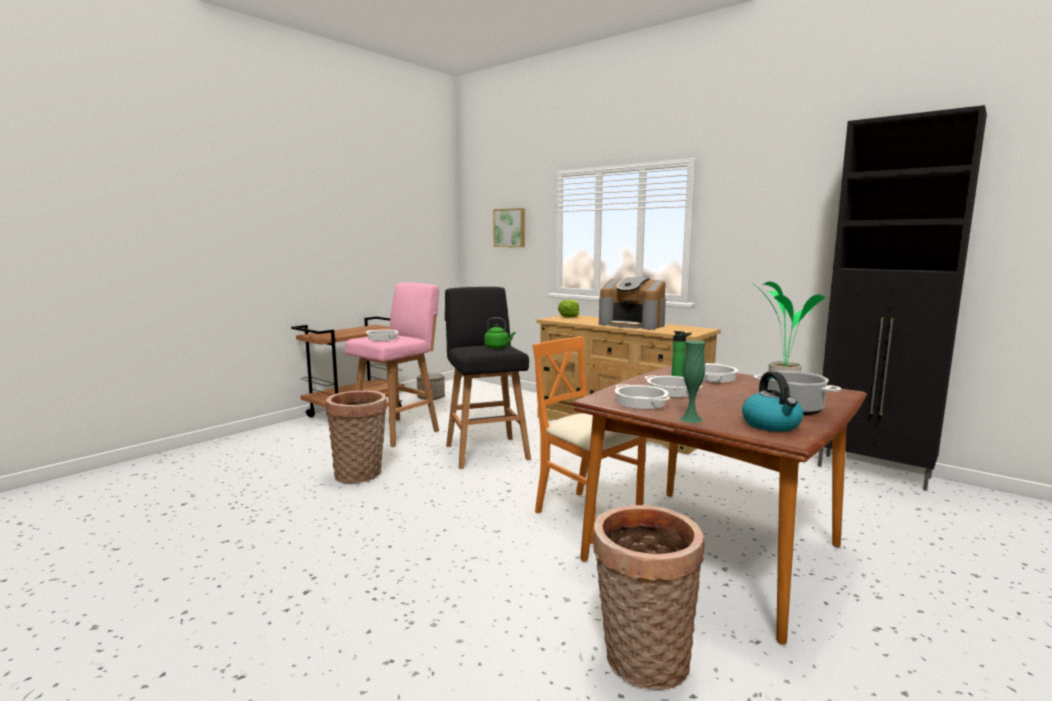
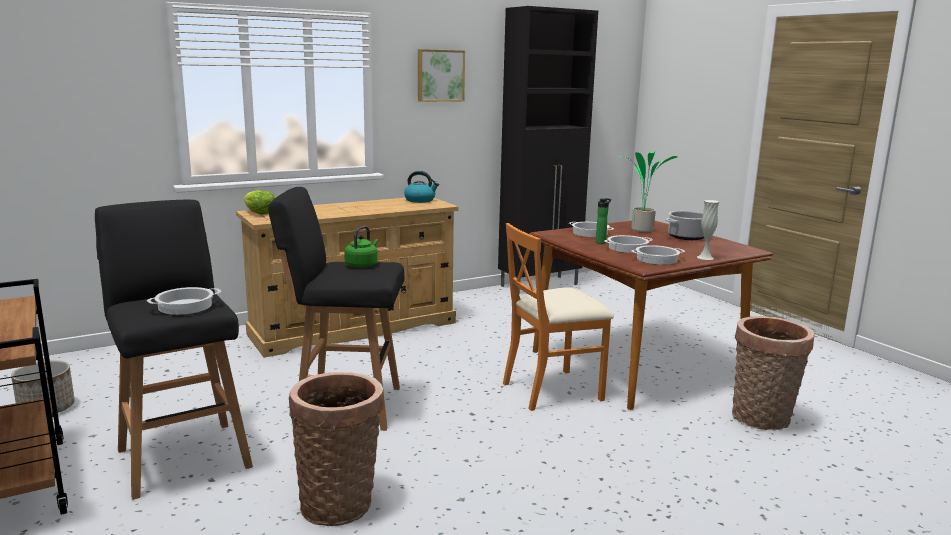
camera: 70 degrees left, 5 degrees up
(398, 431) = (183, 456): pink stool -> black stool
(510, 228) = (68, 87): picture -> picture (440, 75)
(632, 324) = (362, 207): coffee machine -> none
(691, 419) = (705, 257): green vase -> white vase
(772, 425) = (721, 247): kettle -> kettle (420, 200)

